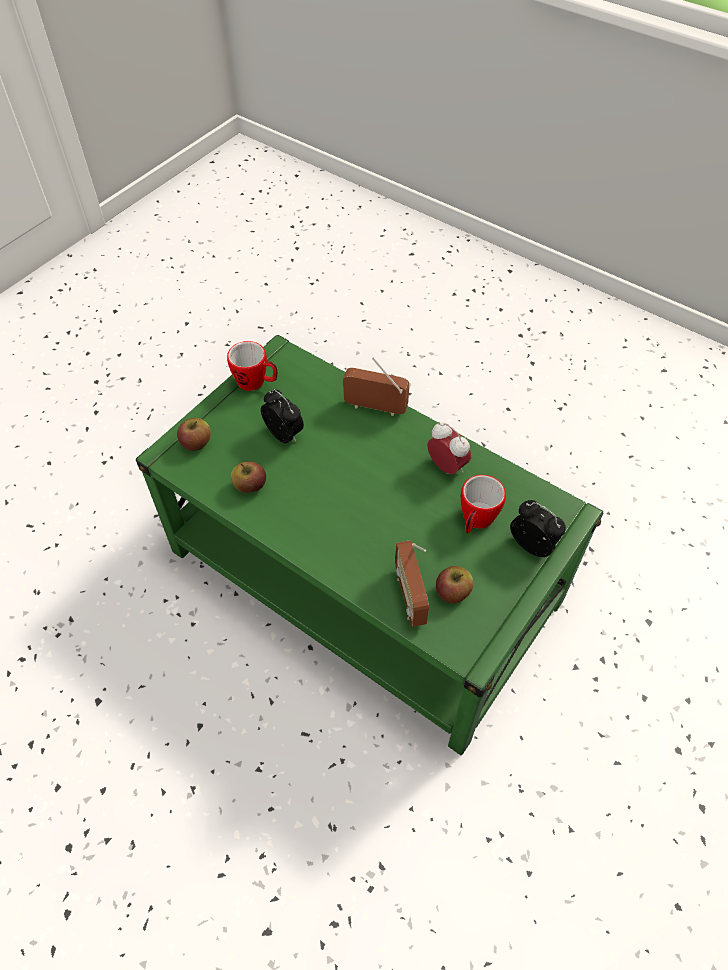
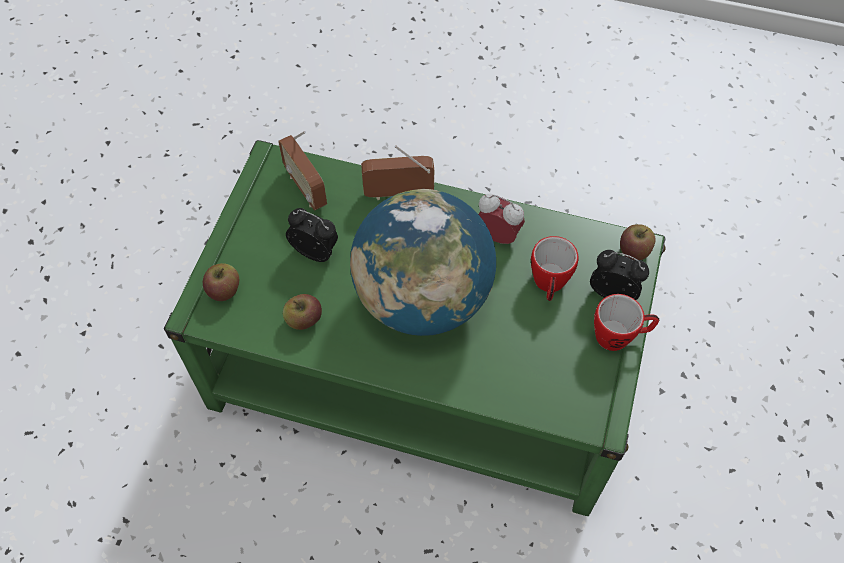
camera: 20 degrees left, 5 degrees up
(256, 383) = (259, 202): mug -> mug (619, 336)
(358, 499) = (423, 298): none -> globe
(410, 597) = (518, 384): radio -> radio (306, 188)
(452, 592) = (556, 365): apple -> apple (634, 250)

